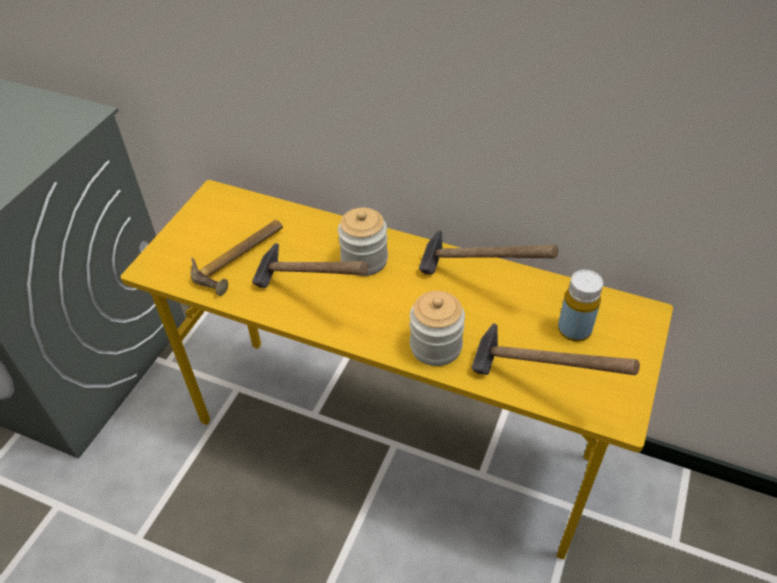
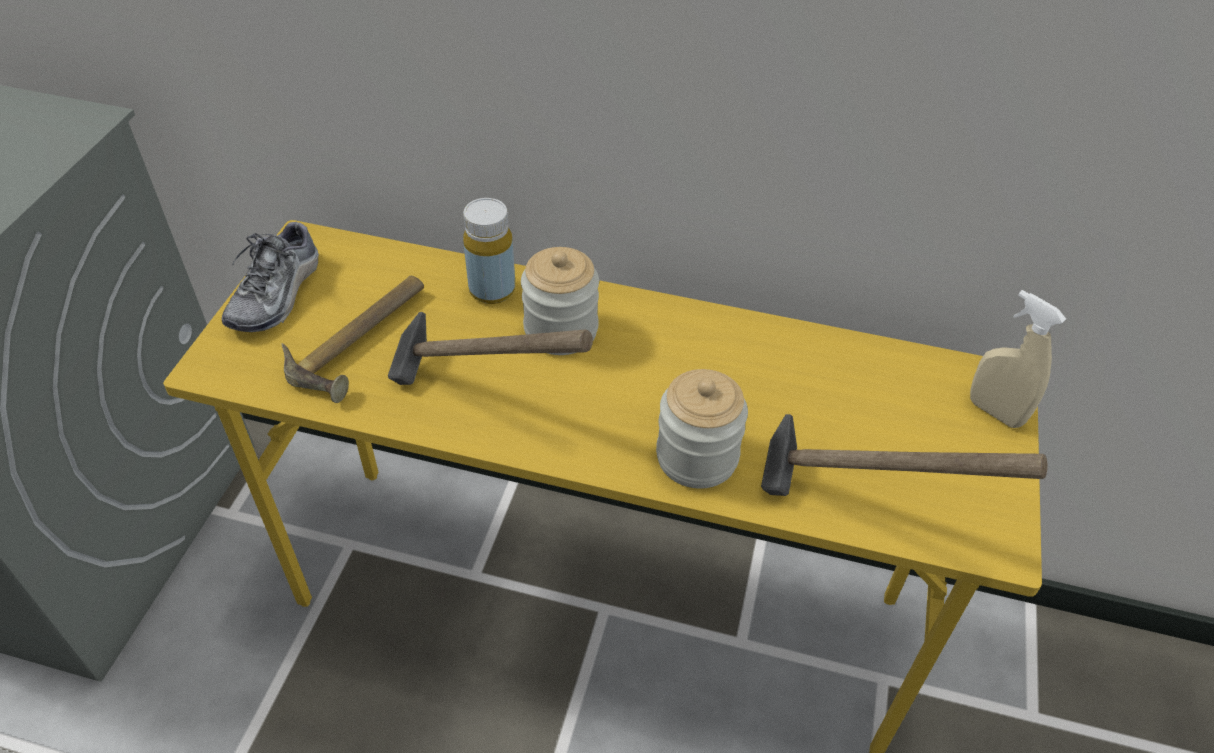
camera: 10 degrees left, 0 degrees up
(193, 226) = (277, 294): none -> shoe
(477, 282) = (741, 353): hammer -> none
(574, 330) = (901, 415): yellow bottle -> yellow bottle (492, 290)
(637, 333) = (995, 412): none -> beige spray bottle

